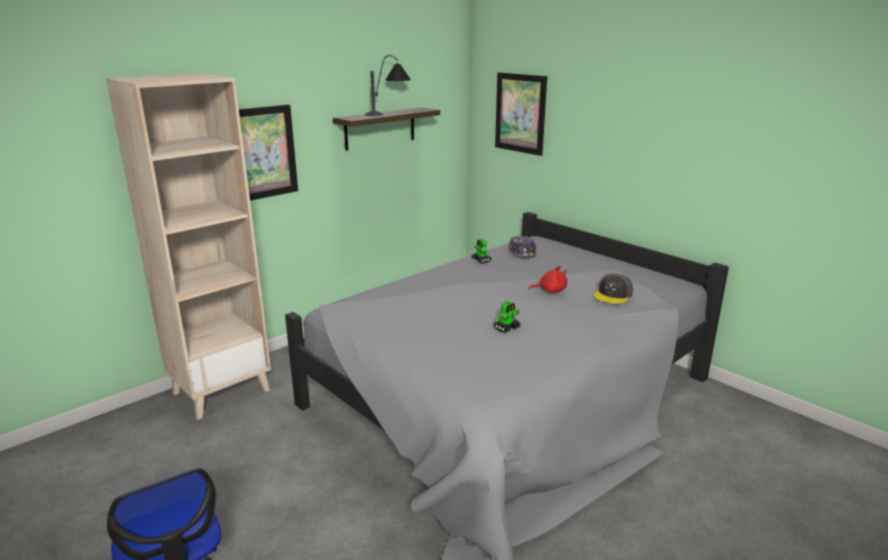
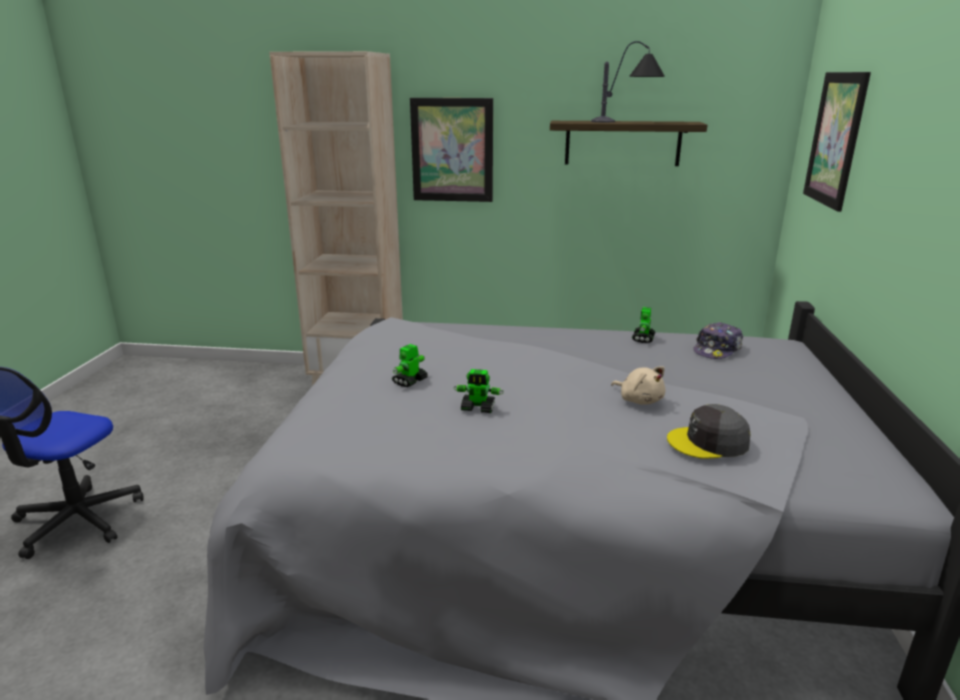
camera: 50 degrees right, 0 degrees up
(440, 333) = (409, 381): none -> toy robot
(550, 290) = (639, 400): red plush toy -> beige plush toy

